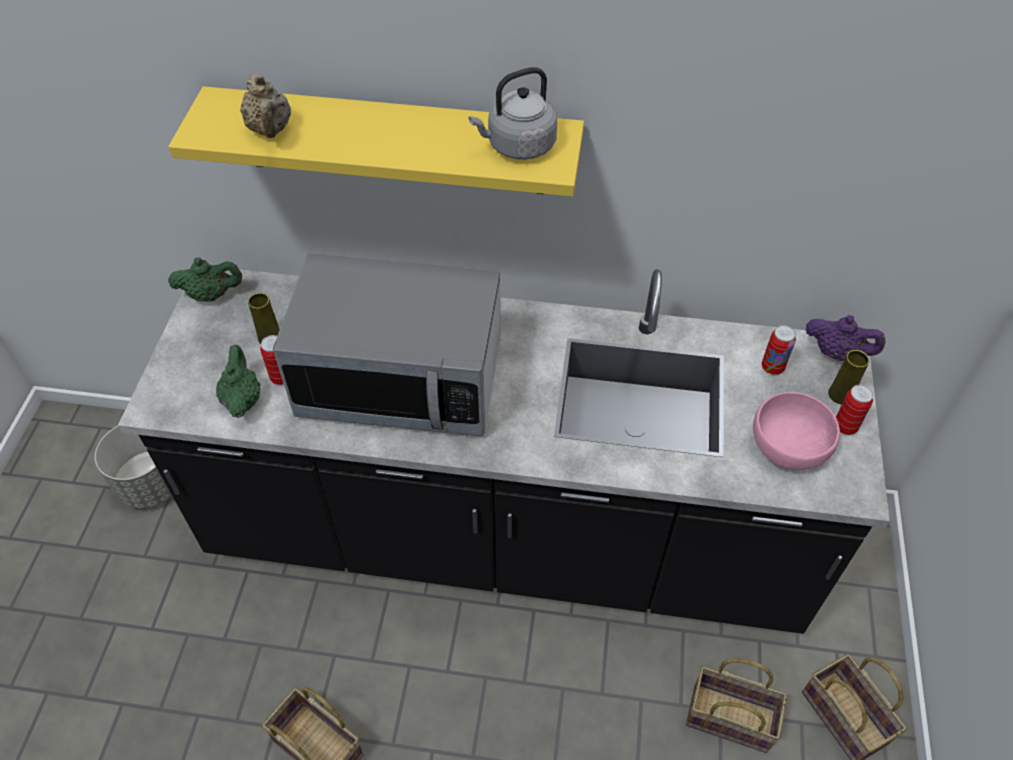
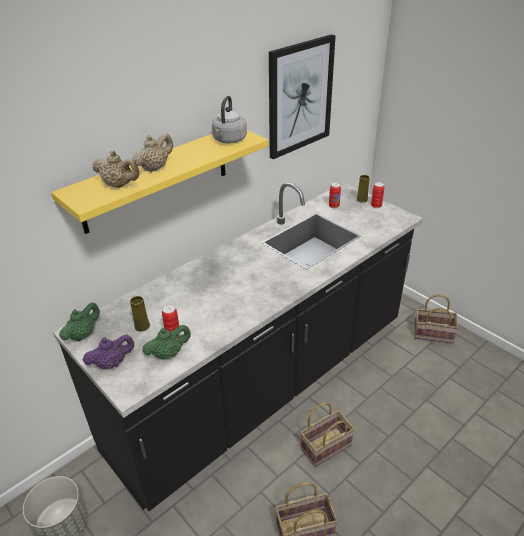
camera: 50 degrees left, 15 degrees down
(242, 399) = (168, 353): green teapot -> green teapot turned 120 degrees clockwise
(350, 130) = (155, 168): none -> beige teapot
(401, 380) = (224, 296): microwave -> none
(732, 717) = (409, 364): basket -> basket (326, 445)
(777, 128) = (300, 97): none -> picture
(787, 445) = (371, 220): pink bowl -> none
(837, 353) = (343, 191): purple teapot -> purple teapot (112, 363)

